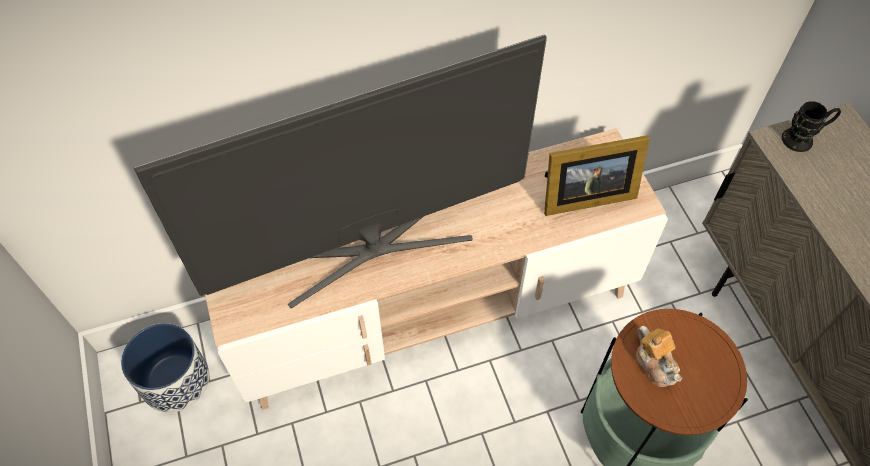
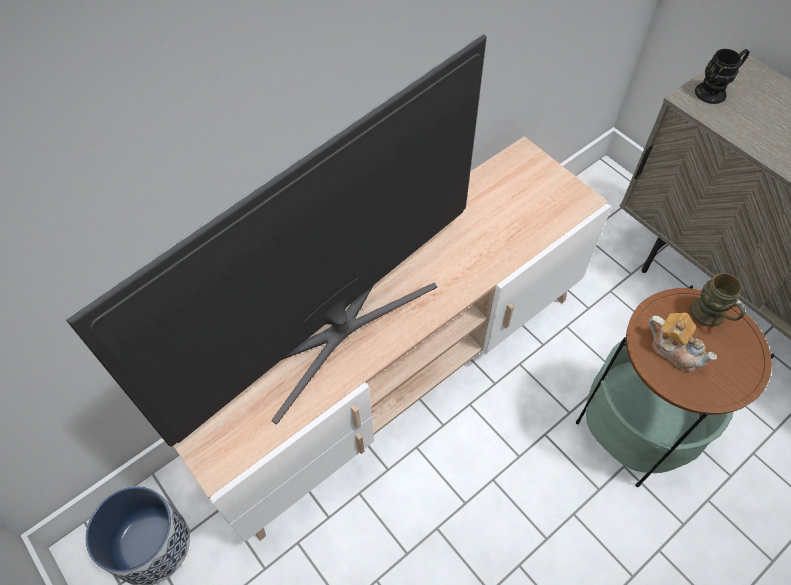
camera: 20 degrees left, 0 degrees up
(583, 196) = (524, 209): picture frame -> none
(704, 346) = (711, 317): none -> brown mug

